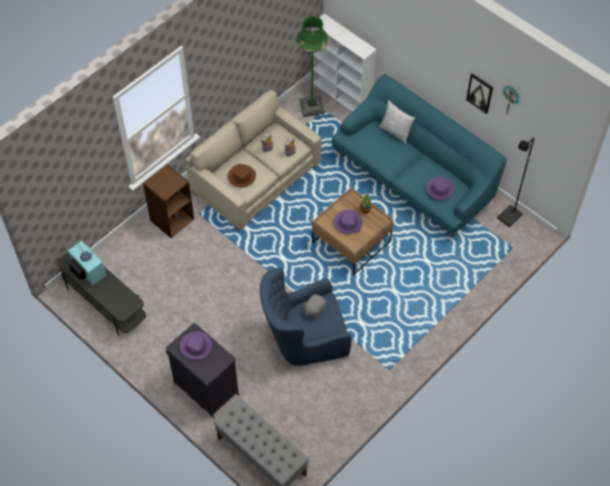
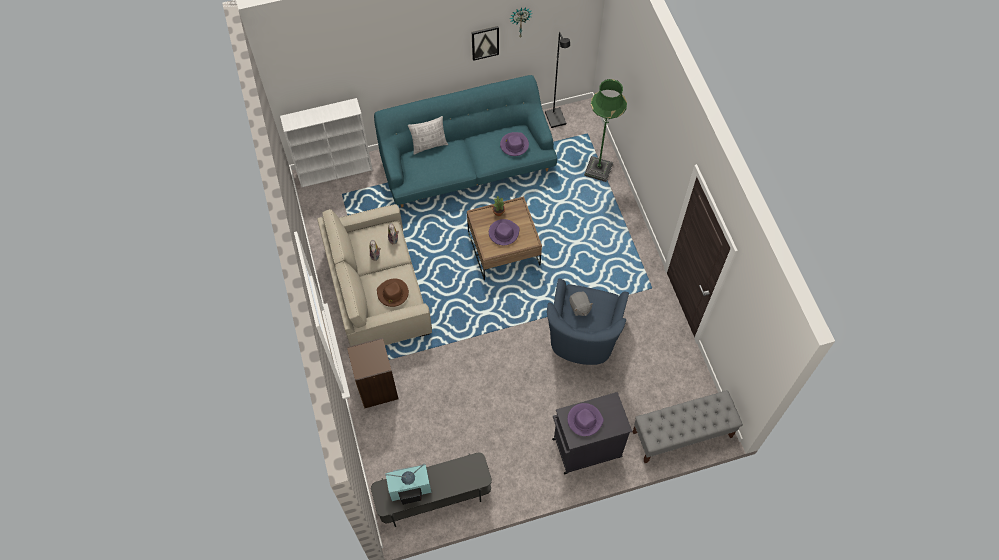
camera: 60 degrees left, 5 degrees up
(312, 107) = (331, 202): green floor lamp -> green floor lamp (598, 170)

